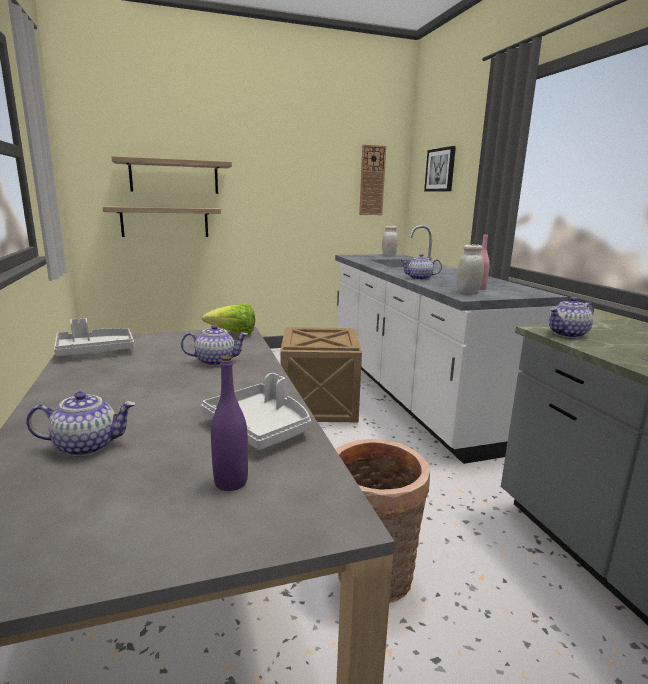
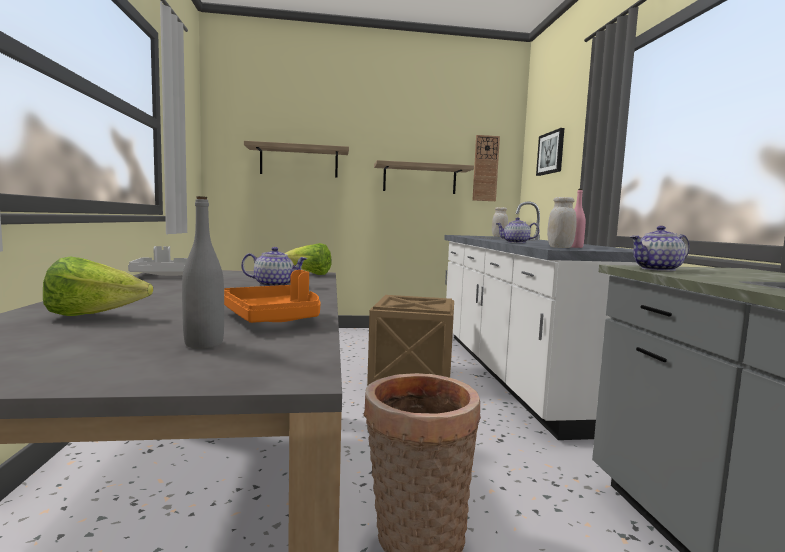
camera: 10 degrees right, 10 degrees down
(87, 445) = (94, 316): teapot -> lettuce
(165, 222) = (287, 201): shelf -> shelf (419, 179)
(231, 482) = (204, 344): purple bottle -> grey bottle
(260, 427) = (274, 318): grey tray -> orange tray

